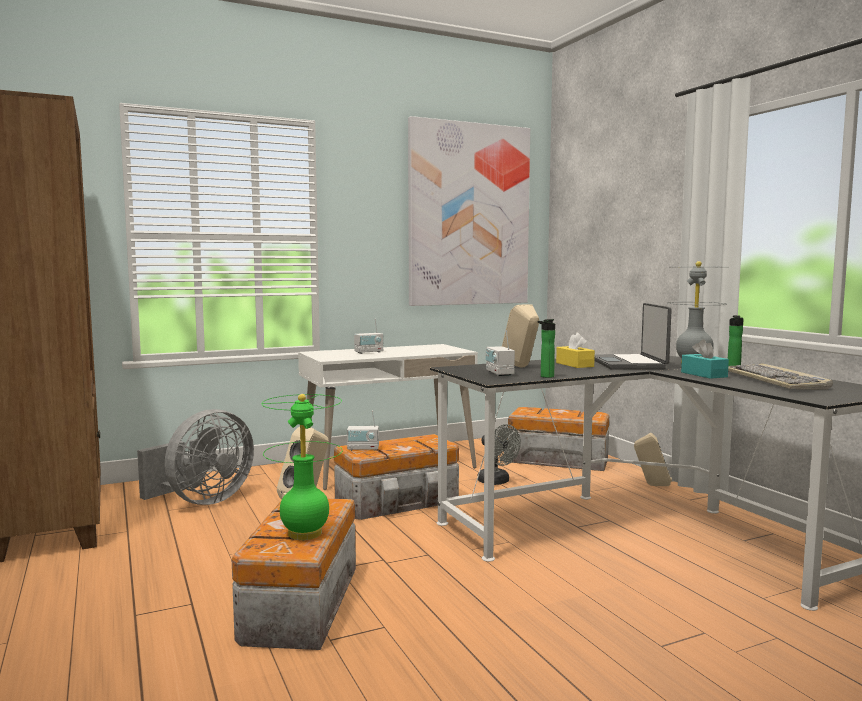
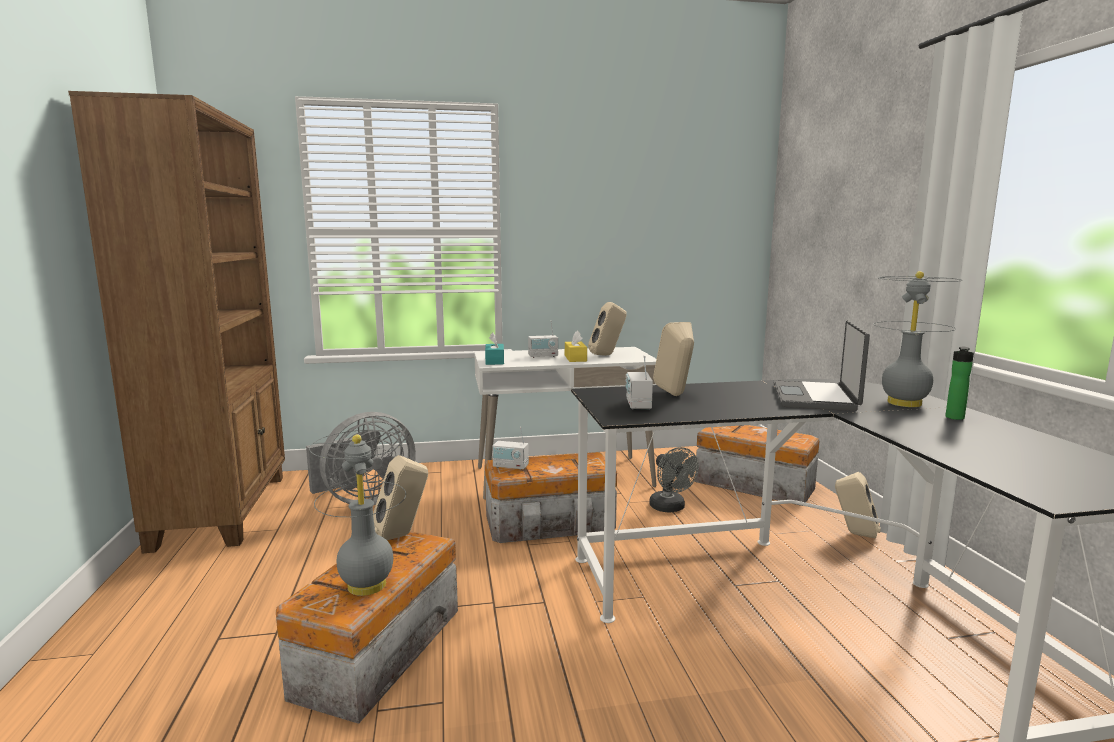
camera: 15 degrees right, 5 degrees up
(304, 533) = (366, 585): green table lamp -> grey table lamp
(426, 349) = (607, 355): none -> beige speaker
(469, 215) = (674, 202): picture -> none
(545, 377) = (688, 415): bottle -> none
(574, 364) = (744, 395): yellow tissue box -> yellow tissue box (575, 358)
(704, 374) = (903, 426): turquoise tissue box -> turquoise tissue box (494, 361)
(775, 381) = (1002, 447): keyboard -> none

